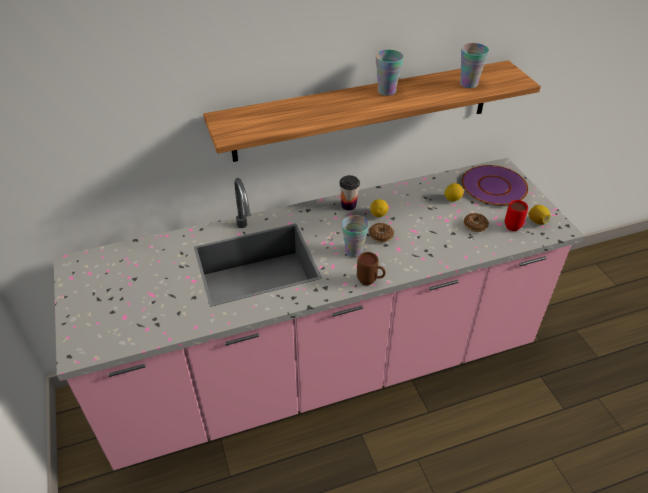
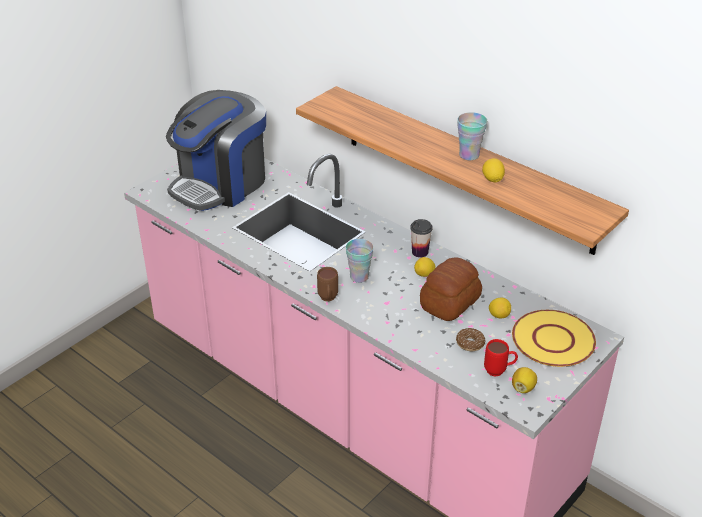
camera: 60 degrees right, 5 degrees down
(130, 288) = (221, 184): none -> coffee machine
(381, 236) = (395, 286): donut -> none
(421, 216) = (449, 303): none -> bread
(430, 94) = (492, 179): none -> lemon
(468, 84) = (539, 196): cup -> none
(493, 186) = (553, 339): purple plate -> yellow plate

